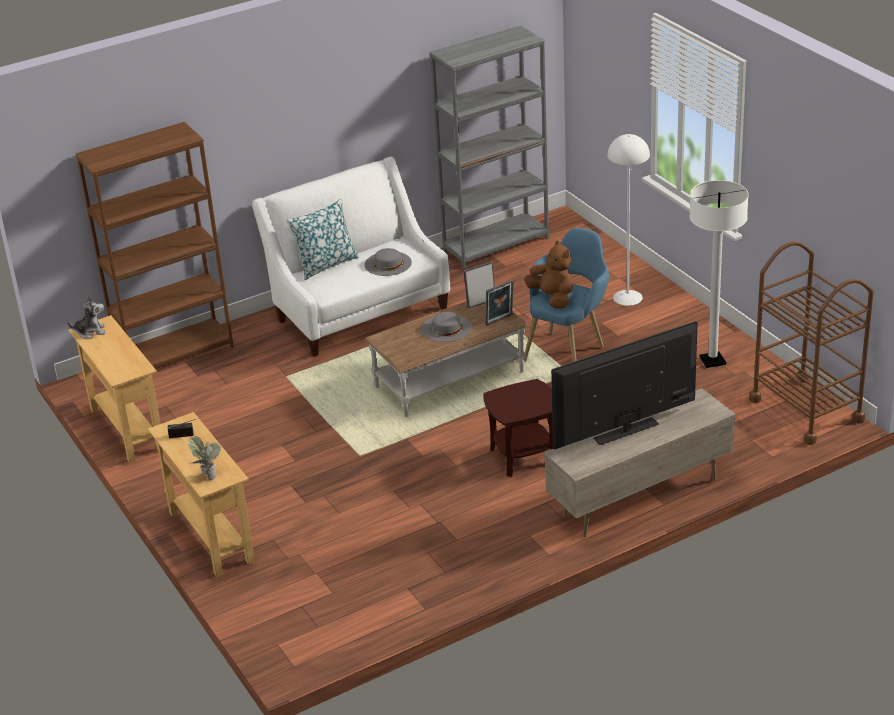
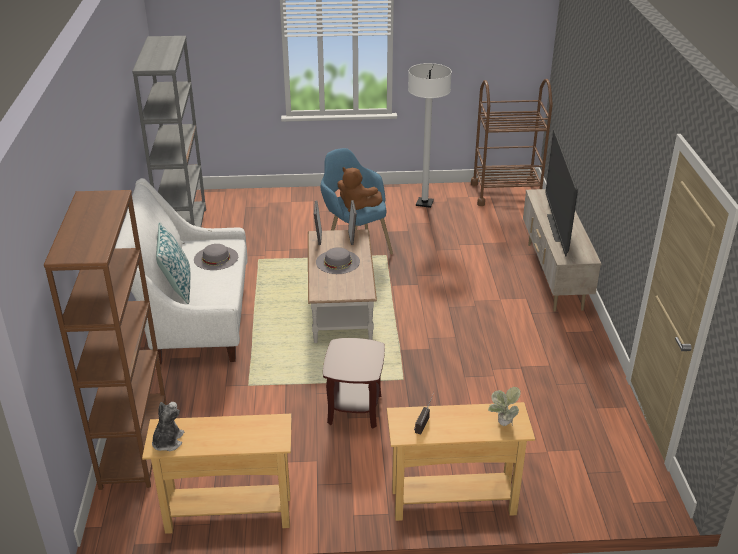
camera: 65 degrees left, 0 degrees up
(523, 456) = (469, 305): brown side table -> brown side table (355, 409)
(552, 298) = (357, 206): brown plush toy -> brown plush toy turned 135 degrees counterclockwise
(628, 297) = (318, 206): white floor lamp -> none

